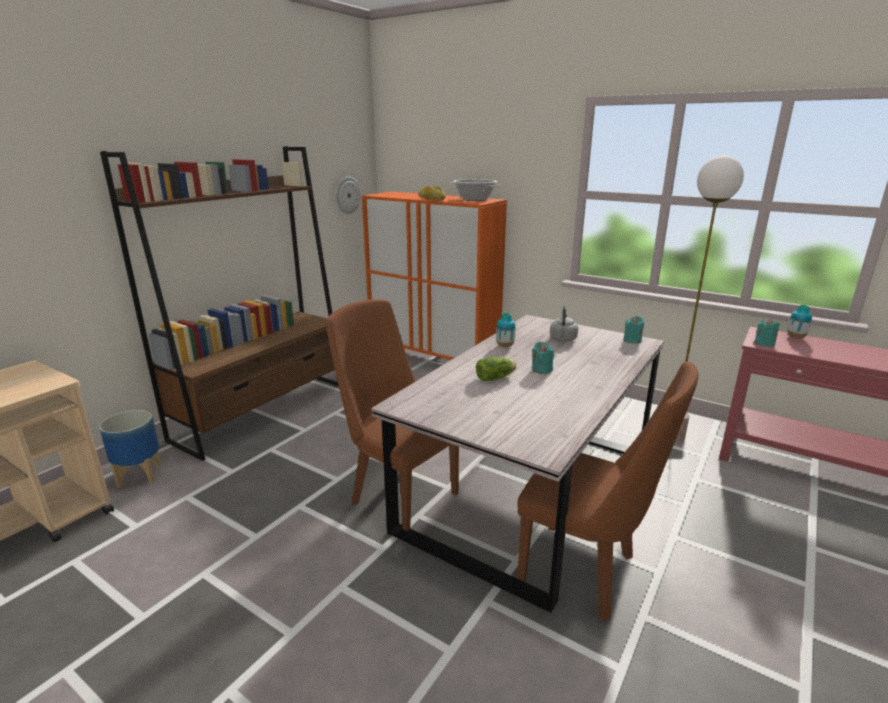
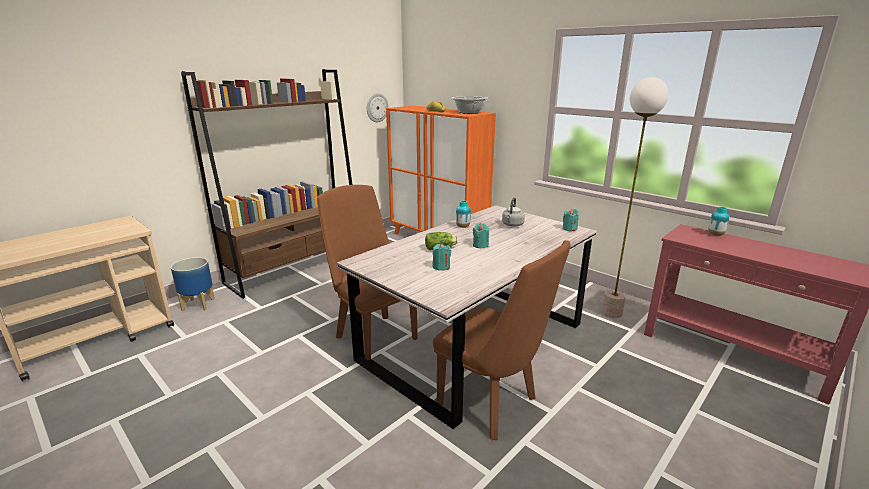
camera: 10 degrees right, 0 degrees up
(764, 343) = (682, 238): turquoise candle -> turquoise candle (441, 267)

